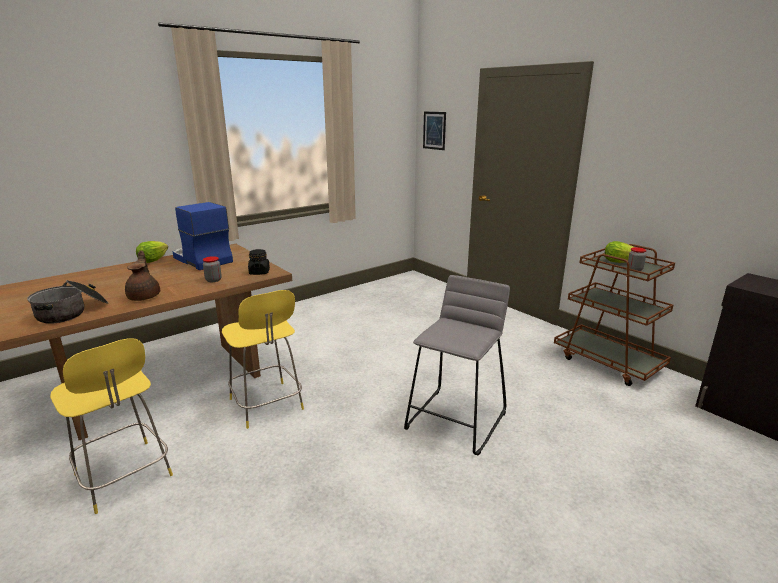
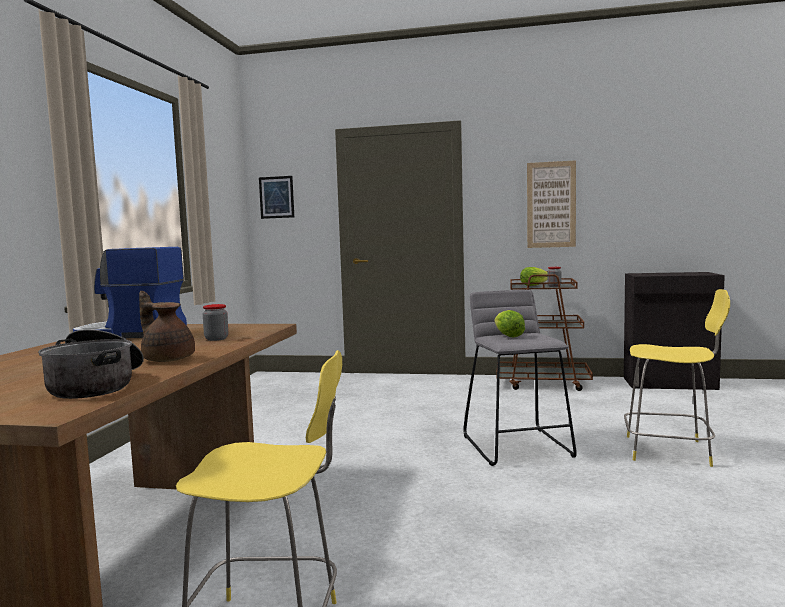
camera: 40 degrees left, 15 degrees down
(153, 260) = (46, 346): lettuce -> lettuce (508, 336)
(259, 272) = (254, 328): black jar -> none
(267, 405) = (321, 505): yellow stool -> yellow stool (670, 451)
(674, 171) = (551, 204): none -> picture

